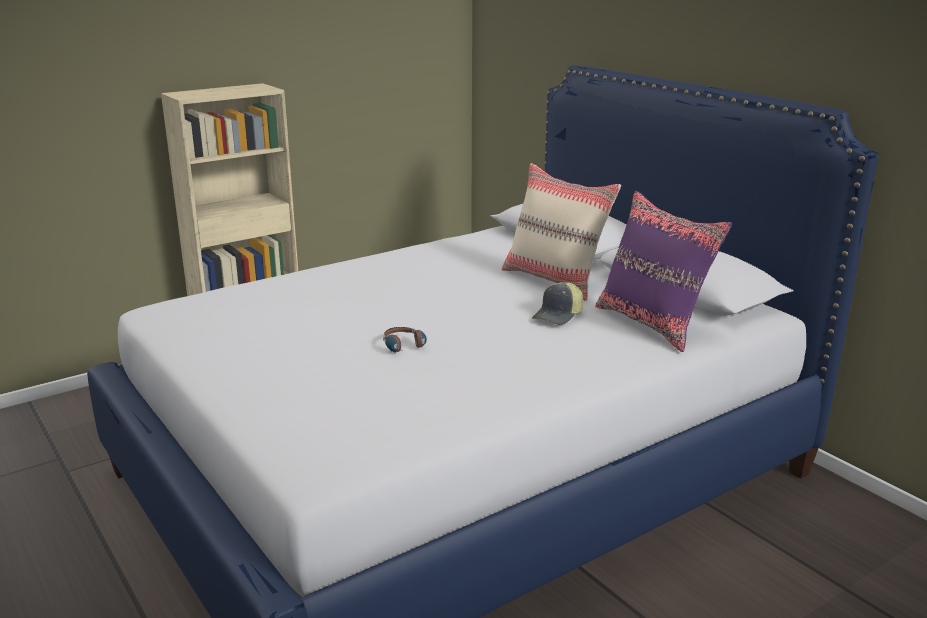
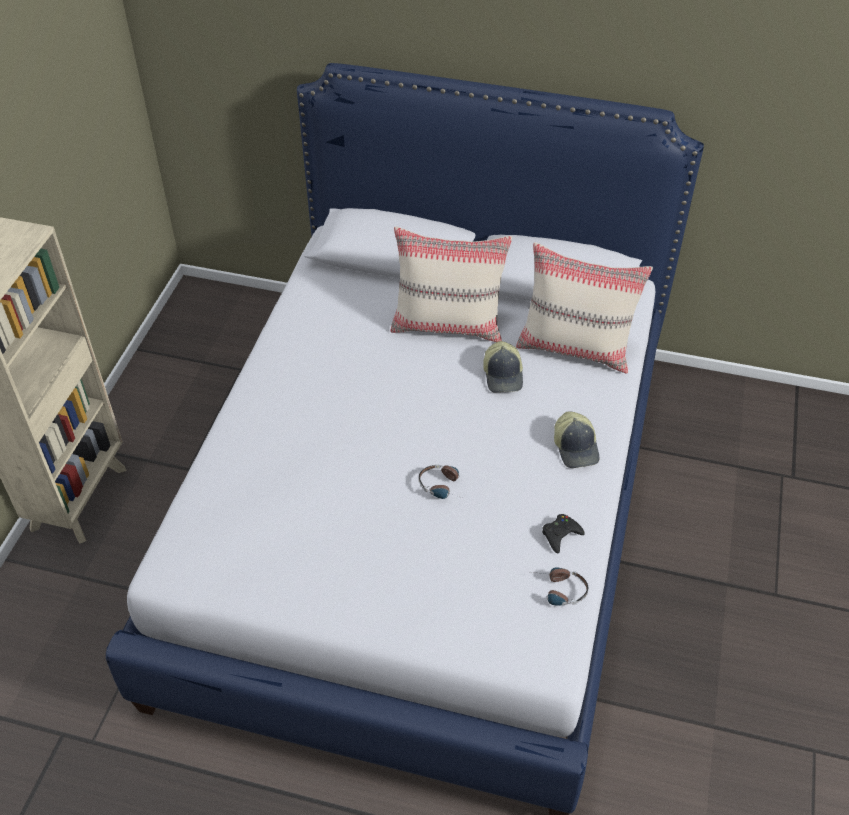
camera: 40 degrees left, 25 degrees up
(393, 437) = (557, 591): none -> headphones
(455, 409) = (560, 535): none -> black game controller
(558, 371) = (576, 447): none -> cap
(652, 324) = (576, 348): purple pillow -> beige pillow

